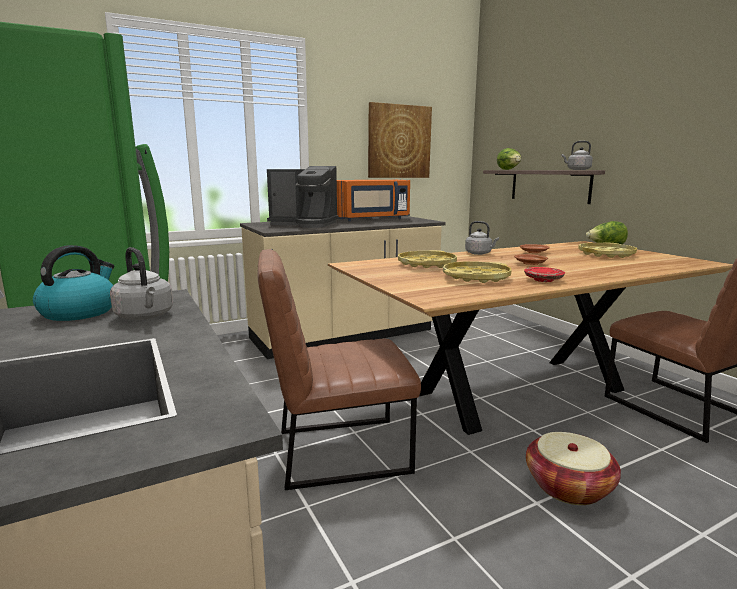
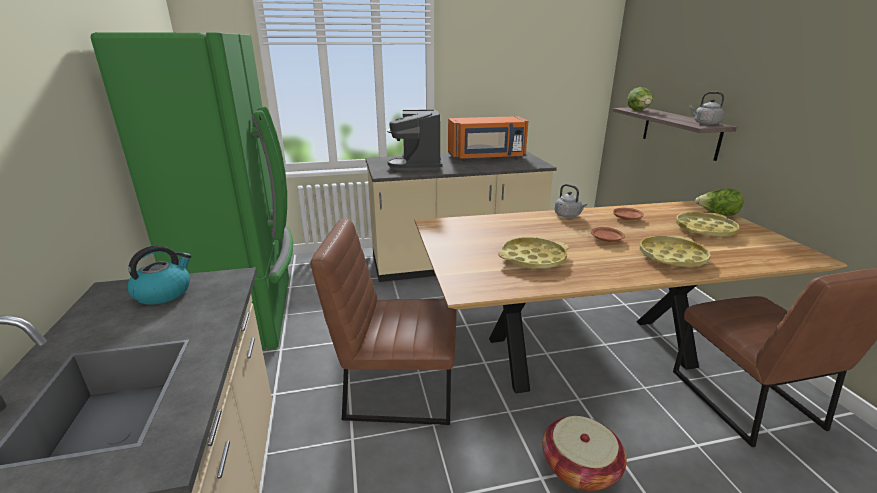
camera: 15 degrees right, 10 degrees up
(145, 317) = (201, 307): grey kettle -> none
(305, 224) = (418, 164): coffee machine -> coffee machine turned 60 degrees clockwise
(399, 141) = (529, 73): picture -> none
(426, 264) = (502, 230): yellow tray -> yellow tray (671, 257)
(543, 280) = (597, 270): red plate -> none

